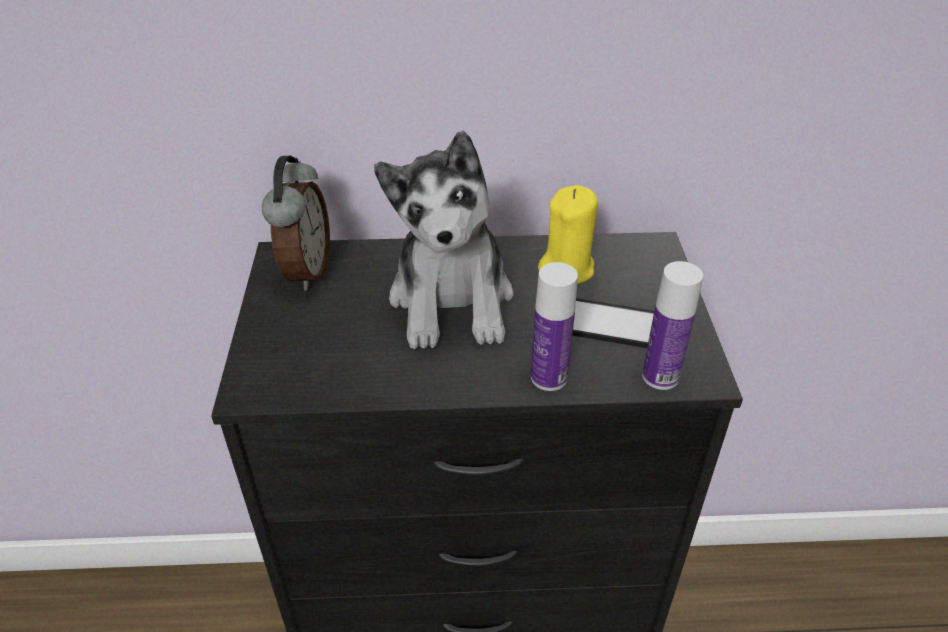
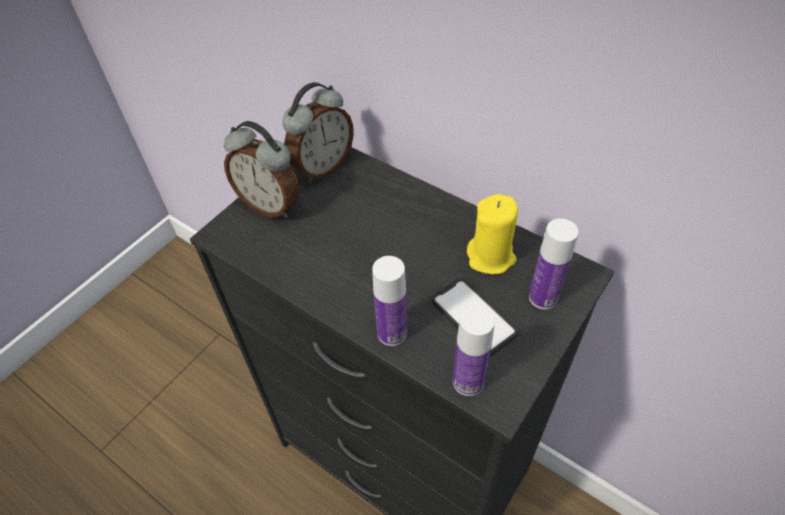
camera: 40 degrees right, 10 degrees up
(283, 333) = (270, 205): none -> alarm clock
(452, 300) = (389, 238): plush toy -> none
(645, 278) = (543, 297): none -> bottle

